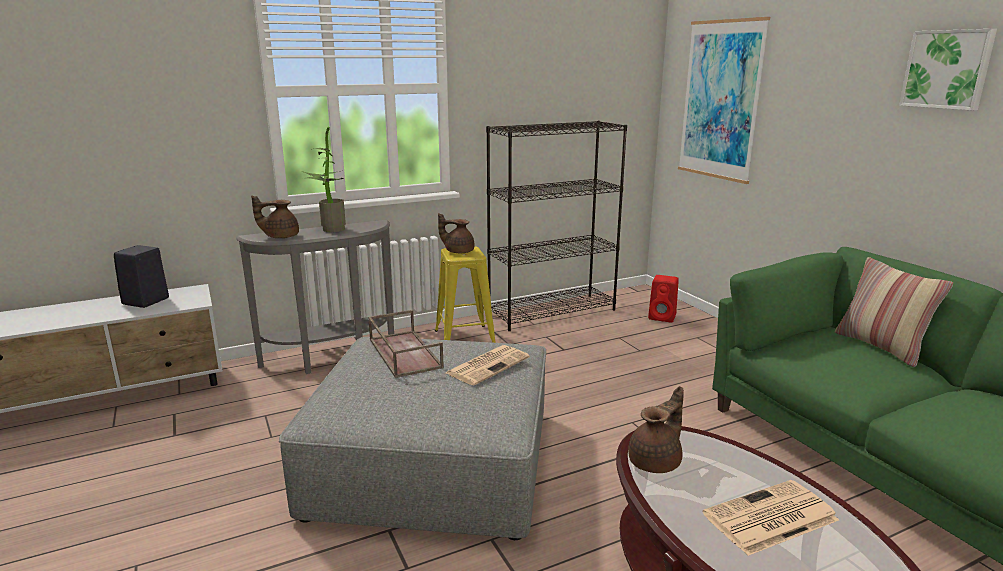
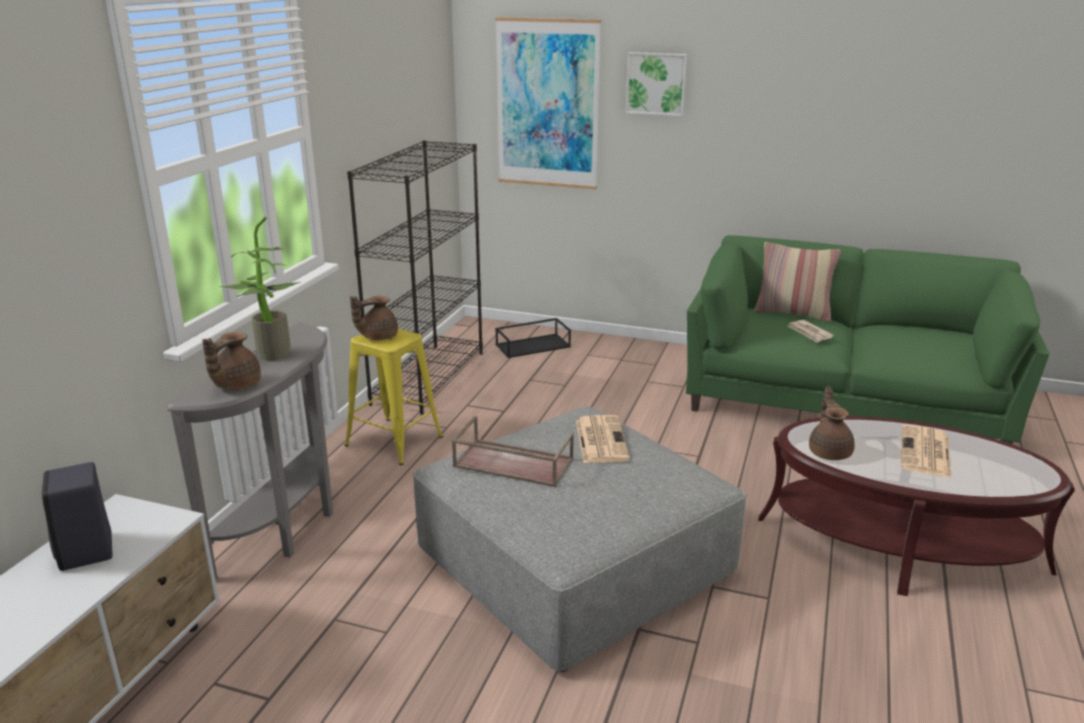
camera: 45 degrees left, 5 degrees up
(663, 317) = (533, 345): red speaker -> black tray
(861, 367) = (809, 333): none -> newspaper
(947, 69) = (787, 76): picture -> picture (656, 83)

